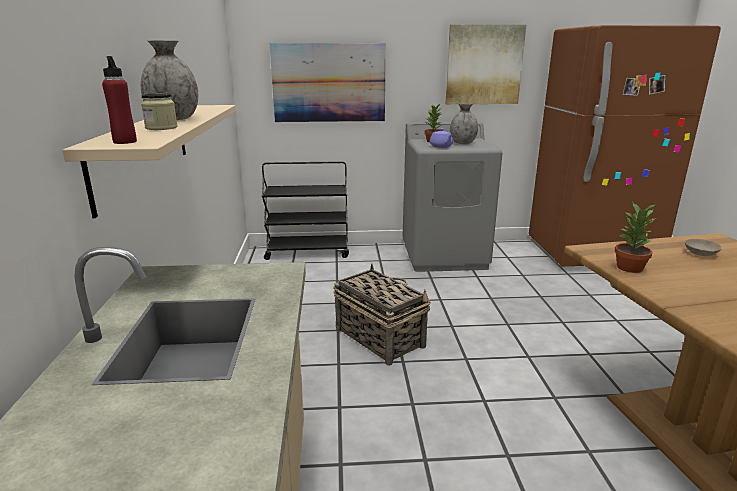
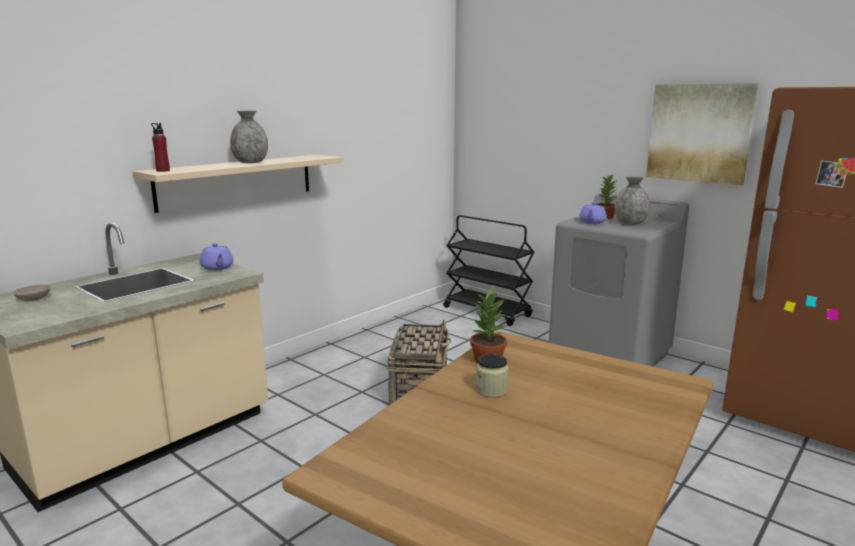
camera: 45 degrees right, 5 degrees down
(161, 128) = (216, 166): jar -> jar (491, 390)
(232, 275) = (217, 268): none -> purple teapot
(329, 83) = (529, 144): picture -> none
(700, 253) = (604, 380): beige bowl -> beige bowl (35, 299)

